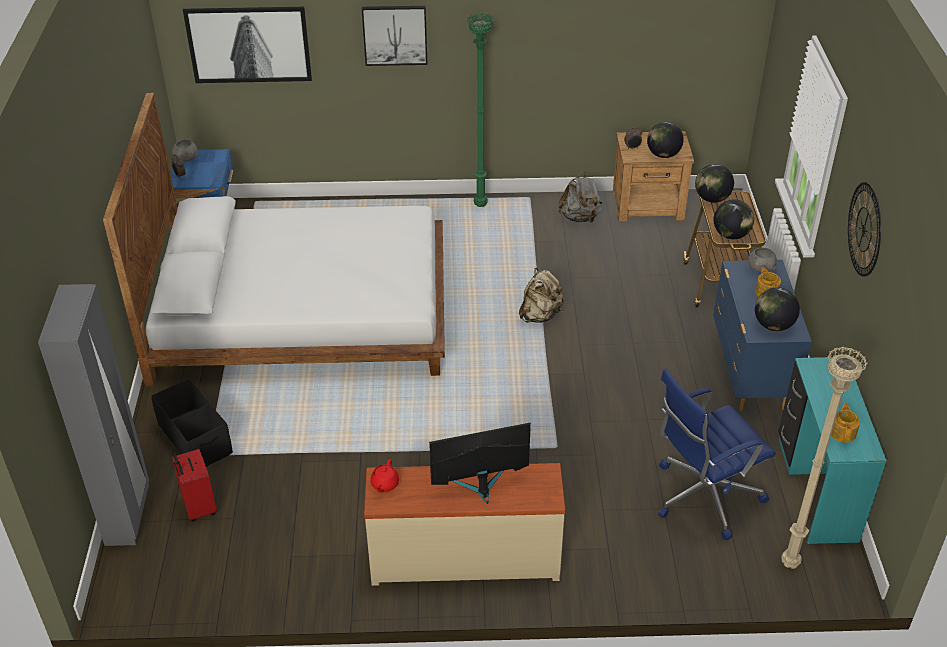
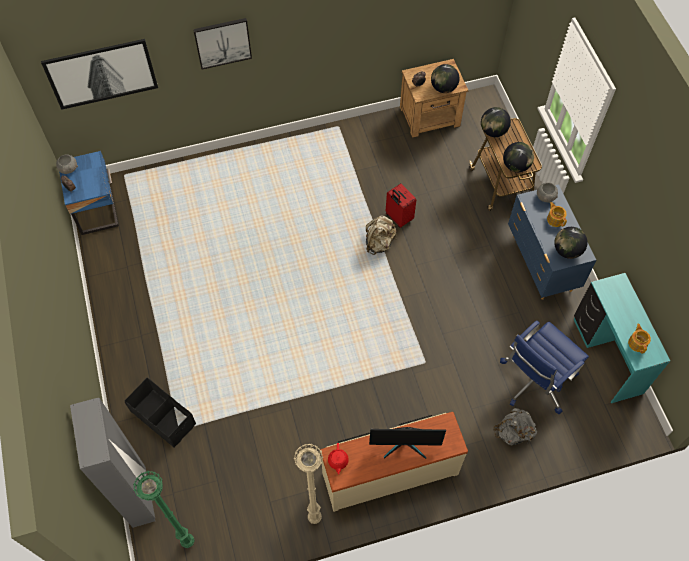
camera: 15 degrees left, 20 degrees up
(198, 507) = (188, 477): red suitcase -> red suitcase (398, 218)
(303, 311) = (201, 278): white bed -> none
(479, 205) = (302, 142): green floor lamp -> green floor lamp (187, 541)
(480, 485) = (405, 445): monitor -> monitor turned 150 degrees counterclockwise
(580, 217) = (382, 139): grey backpack -> grey backpack (513, 433)
(791, 564) = (604, 422): beige floor lamp -> beige floor lamp (315, 518)
(864, 229) = (640, 196): wall clock -> none

